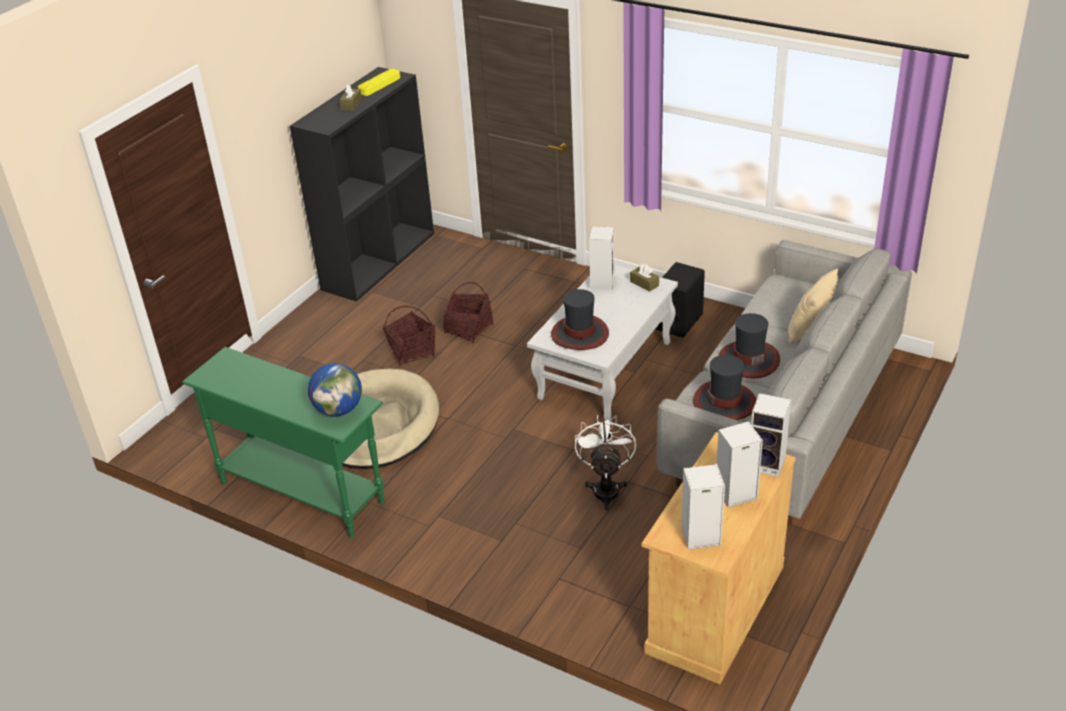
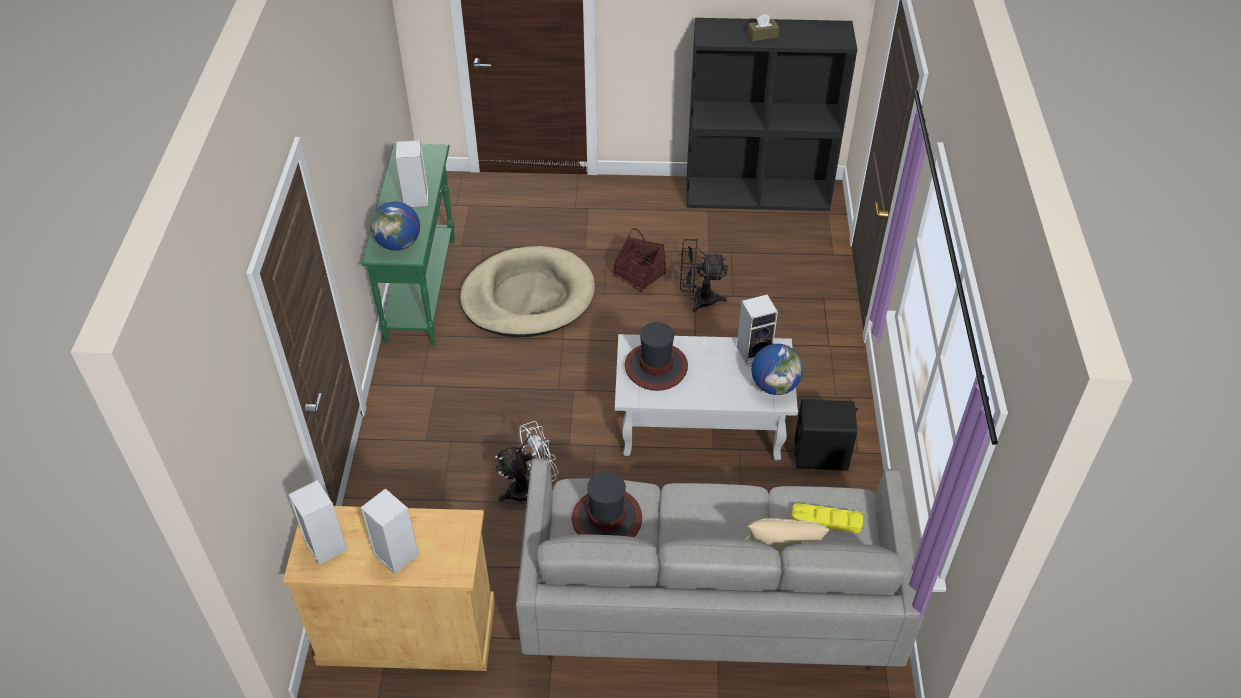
camera: 60 degrees right, 10 degrees up
(379, 85) = (815, 36): yellow tray -> yellow tray (826, 520)
(469, 329) = (698, 299): basket -> black fan
(644, 283) = (775, 386): brown tissue box -> globe
(748, 359) = (691, 516): hat -> none
(768, 464) = (451, 567): speaker -> speaker (417, 199)

